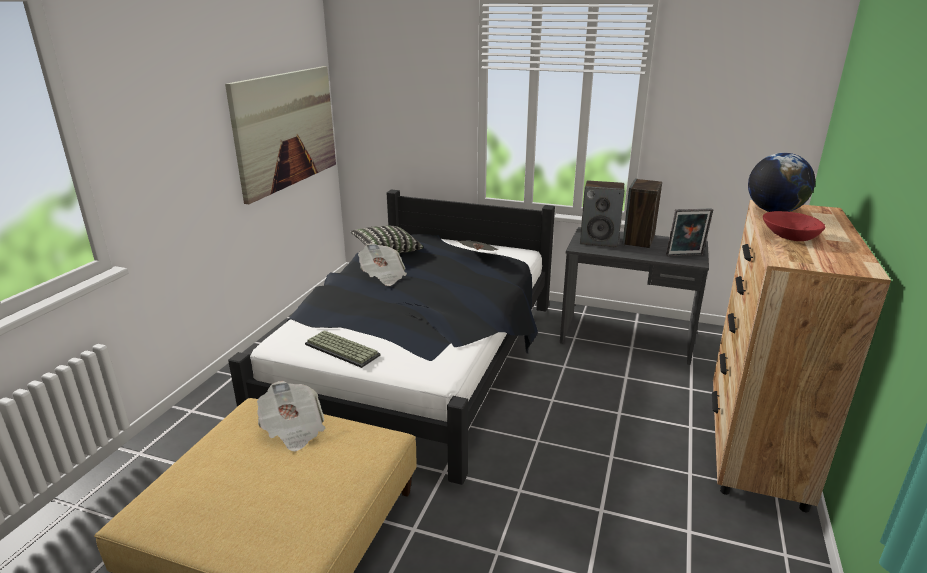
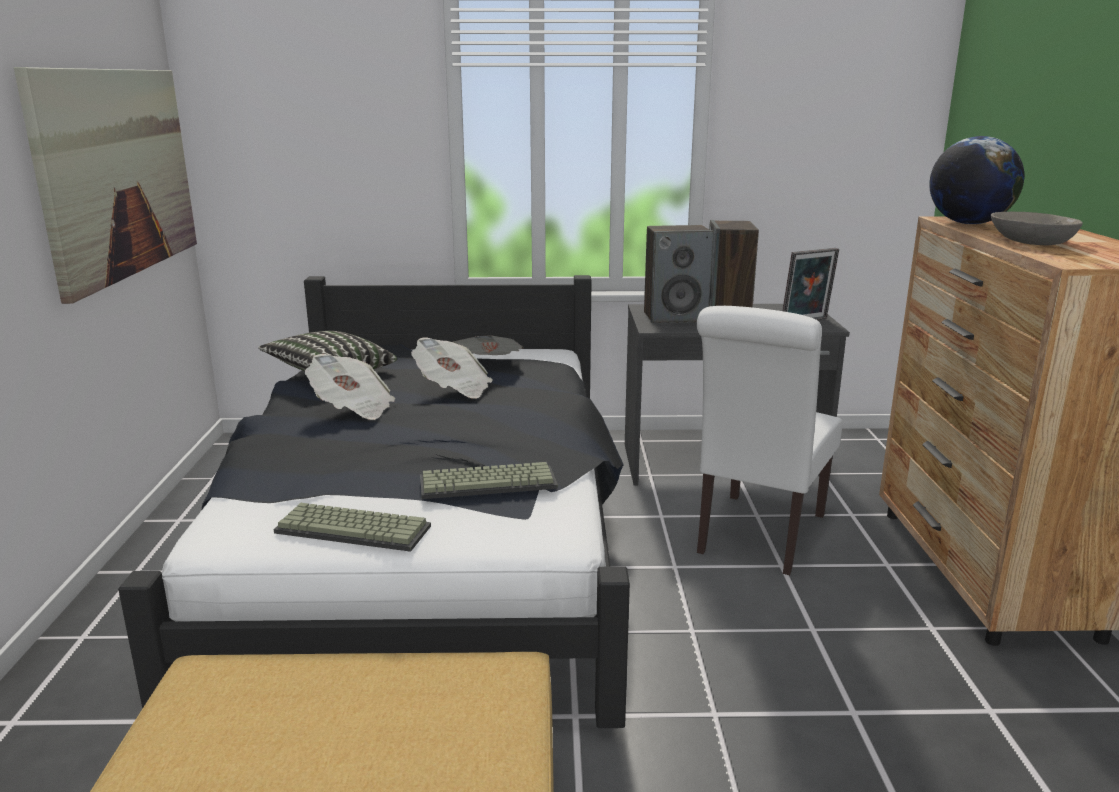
camera: 20 degrees left, 5 degrees down
(293, 430) = (314, 693): newspaper -> newspaper (453, 388)
(424, 335) = (489, 482): none -> keyboard
(616, 391) = (757, 537): none -> white chair
(789, 236) = (1031, 242): red bowl -> grey bowl

